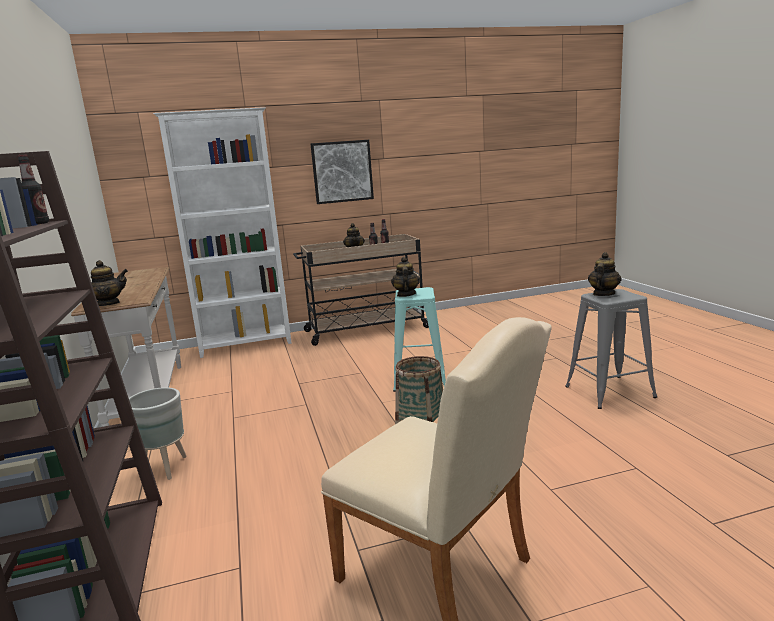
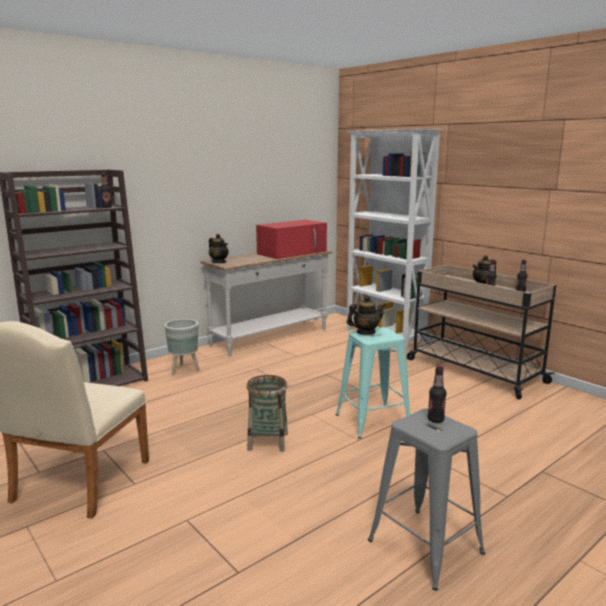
camera: 65 degrees right, 0 degrees up
(137, 277) = (292, 252): none -> red microwave
(342, 171) = (505, 198): picture -> none
(603, 294) = (435, 420): teapot -> bottle

